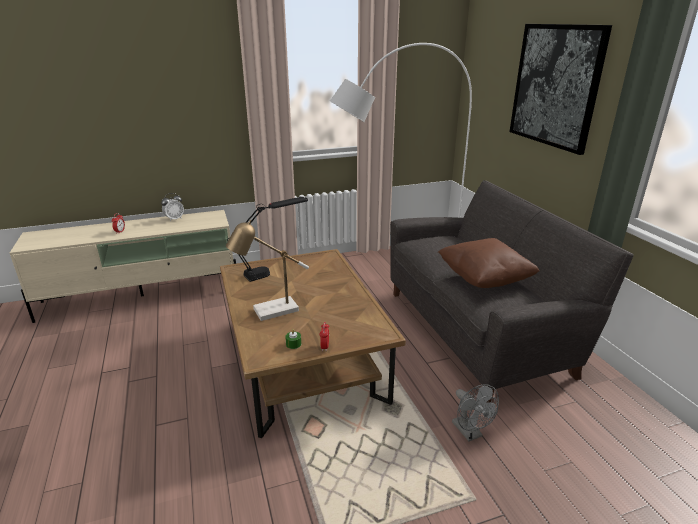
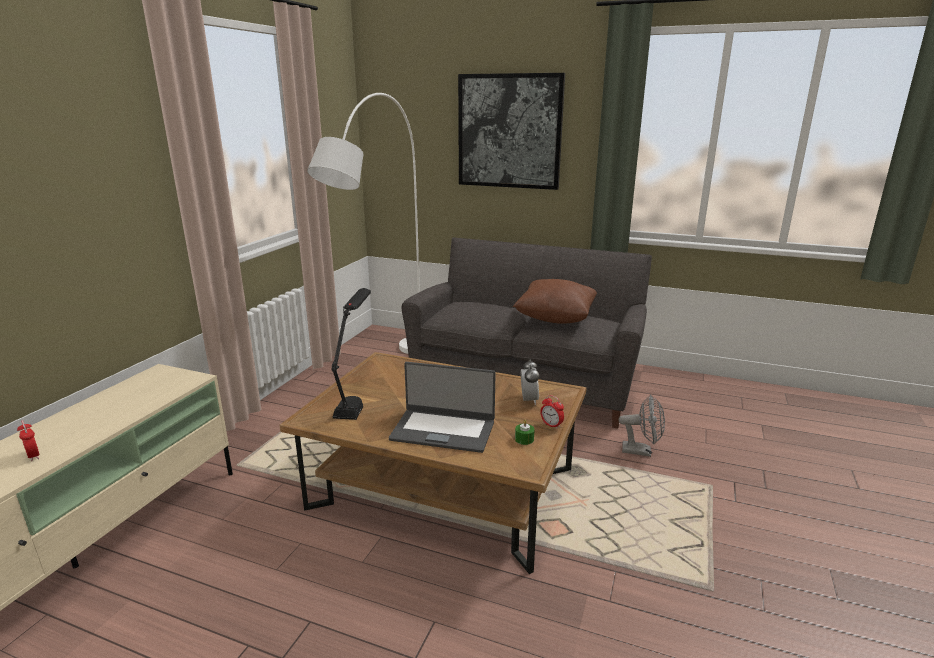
camera: 50 degrees left, 5 degrees down
(174, 219) = (101, 402): alarm clock -> alarm clock (528, 400)
(270, 312) = (443, 430): table lamp -> laptop

